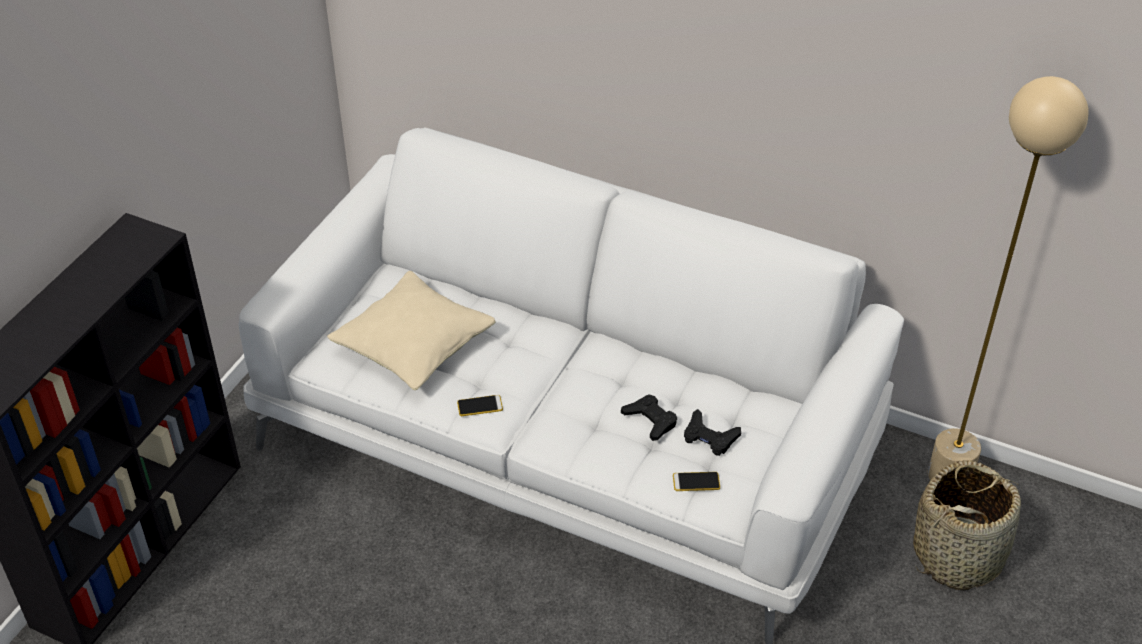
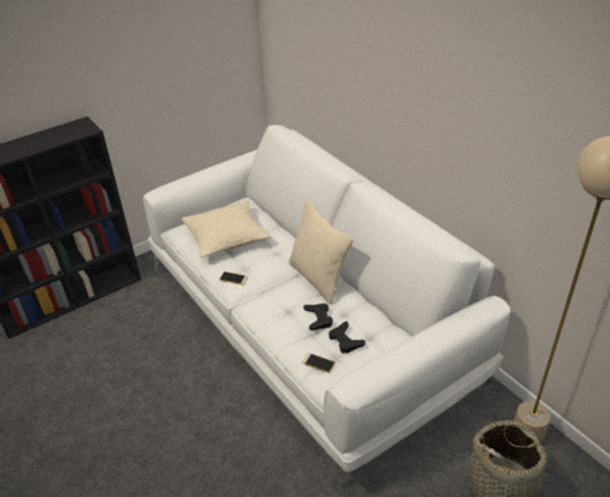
camera: 30 degrees right, 5 degrees down
(604, 362) = (318, 279): none -> beige pillow

